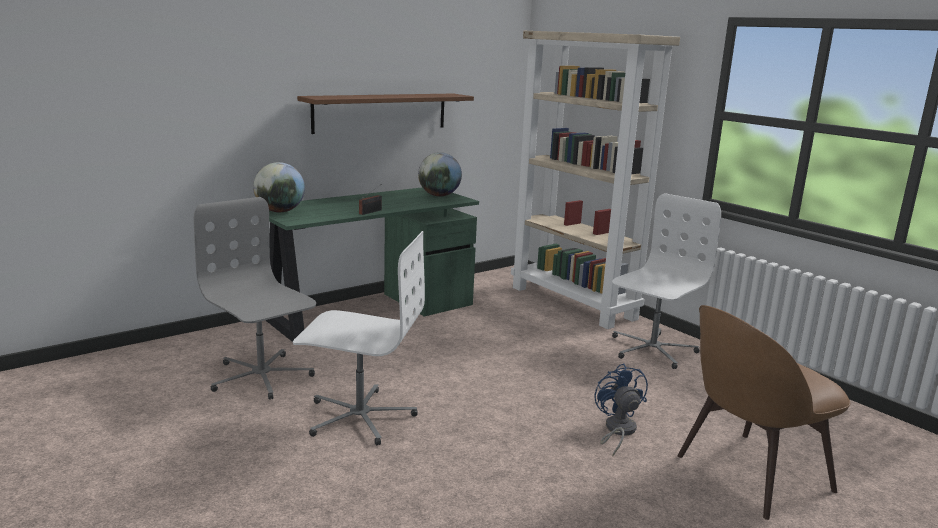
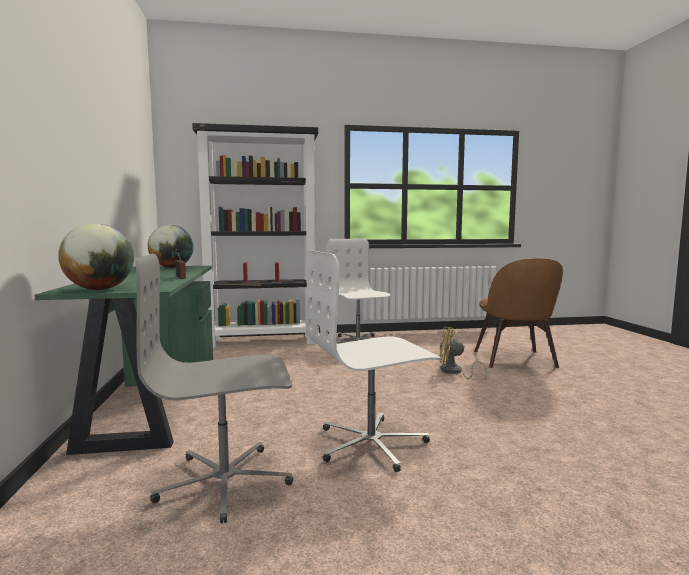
camera: 60 degrees left, 10 degrees down
(359, 416) = (372, 444): white office chair -> white office chair turned 150 degrees counterclockwise
(381, 112) = (104, 184): brown shelf -> none
(574, 303) = (263, 341): beige bookcase -> black bookcase
(617, 431) = (454, 372): blue fan -> yellow fan

